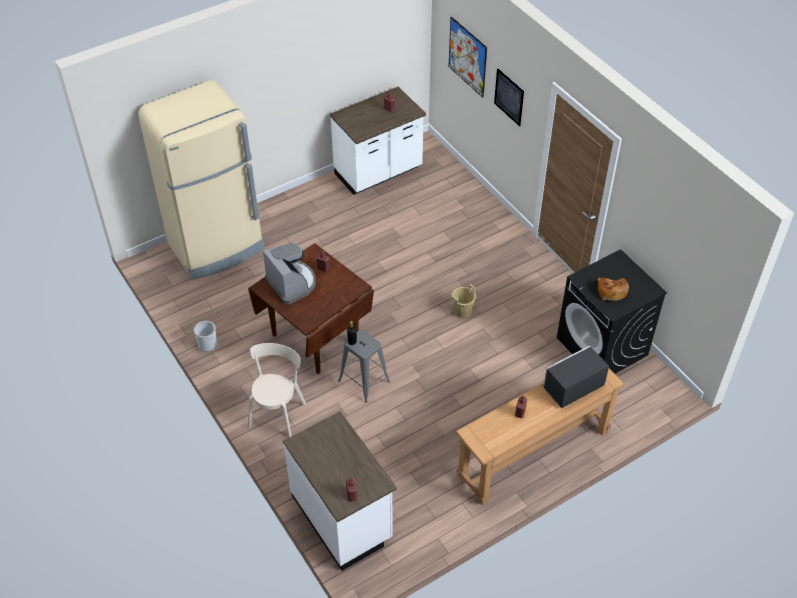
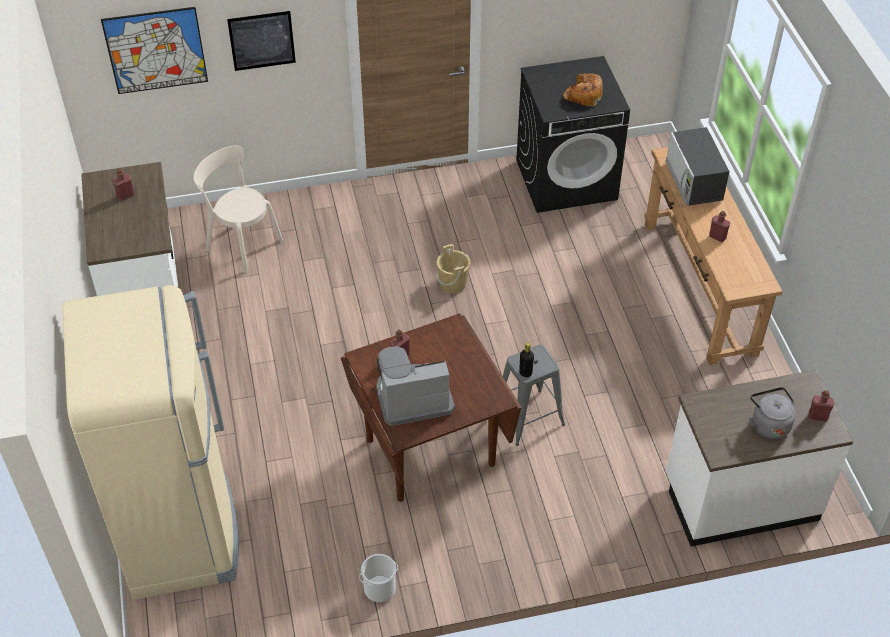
camera: 70 degrees left, 0 degrees up
(278, 412) = (544, 528): beige chair -> beige chair (241, 243)
(333, 466) = (768, 424): none -> grey kettle

